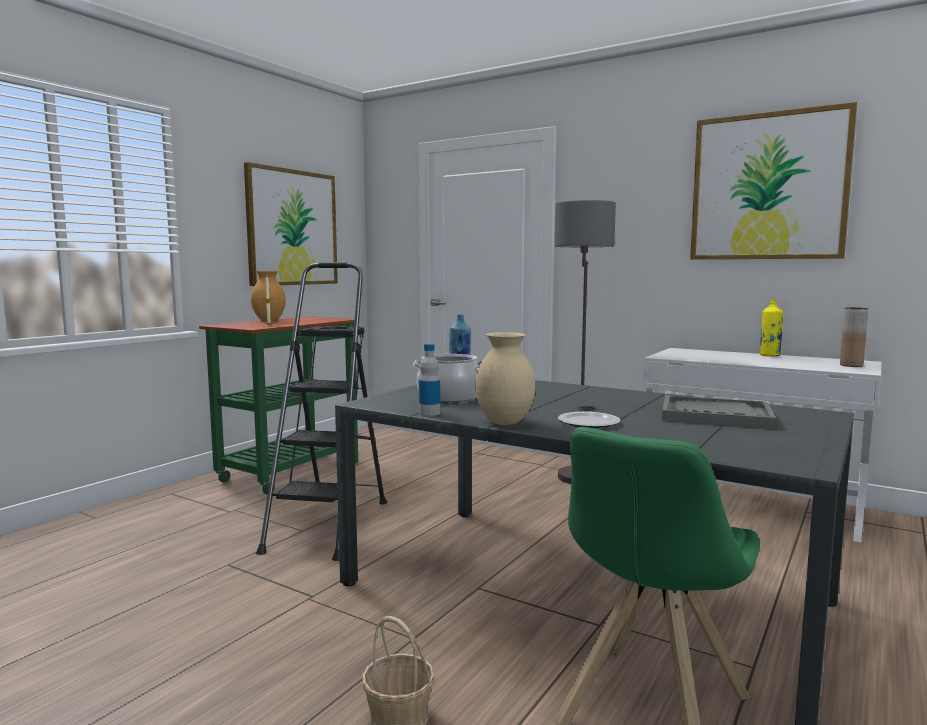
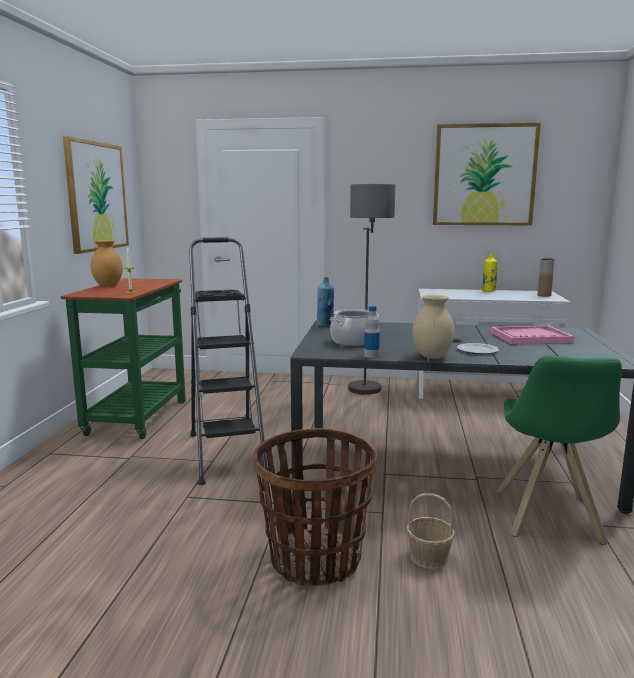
camera: 25 degrees left, 5 degrees up
(258, 677) = (315, 560): none -> basket
(715, 415) = (530, 337): grey tray -> pink tray

